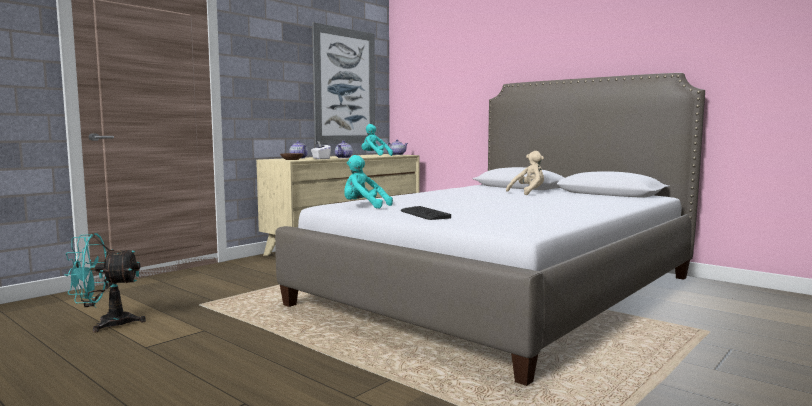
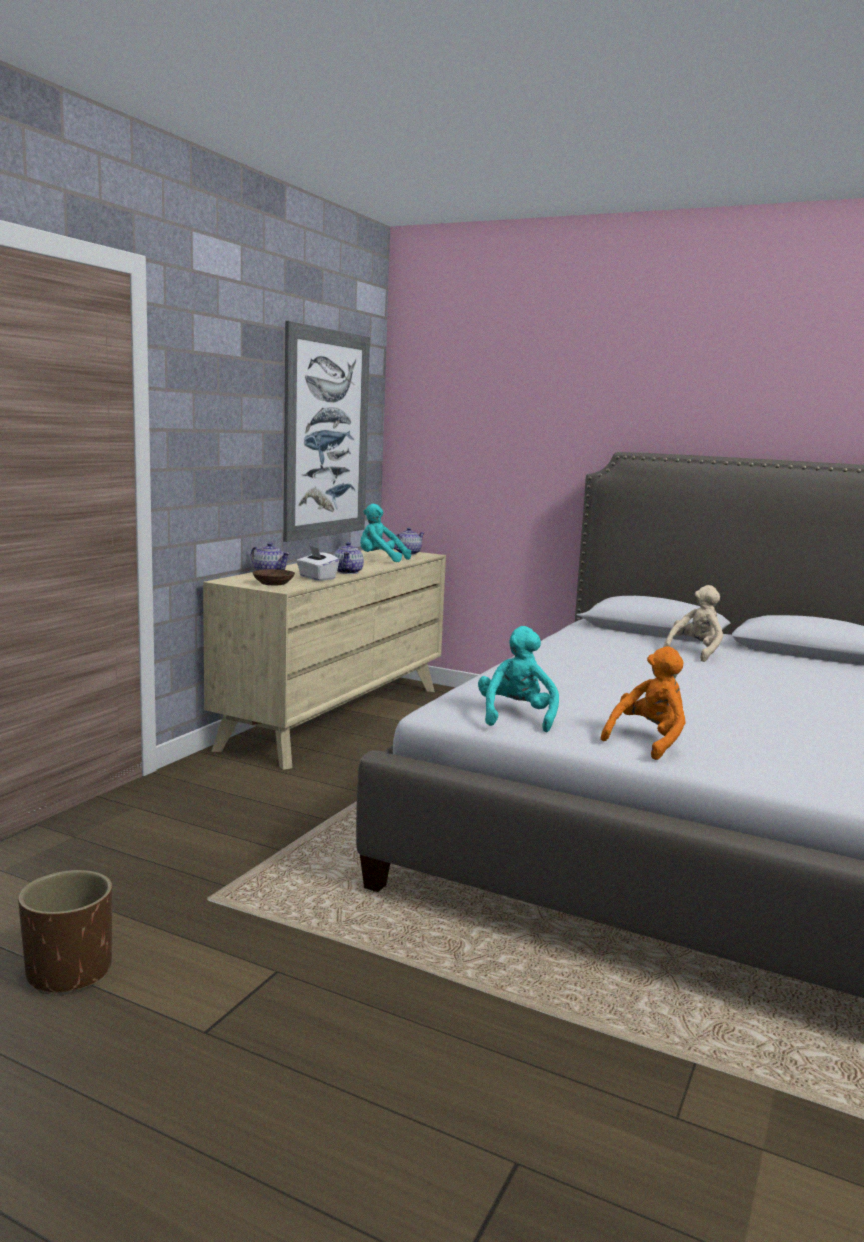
camera: 15 degrees left, 5 degrees up
(106, 324) = (69, 972): turquoise fan -> brown planter
(363, 207) = (516, 717): turquoise plush toy -> turquoise plush toy turned 90 degrees clockwise
(424, 214) = (648, 741): keyboard -> orange plush toy

